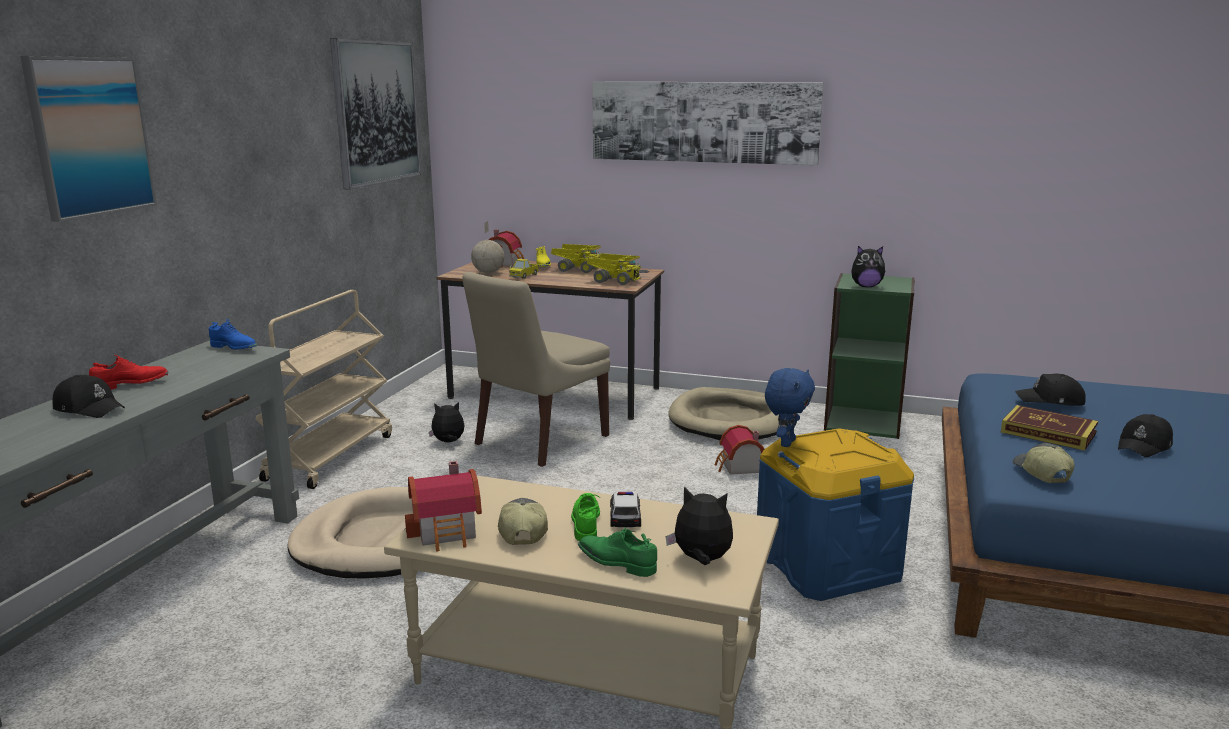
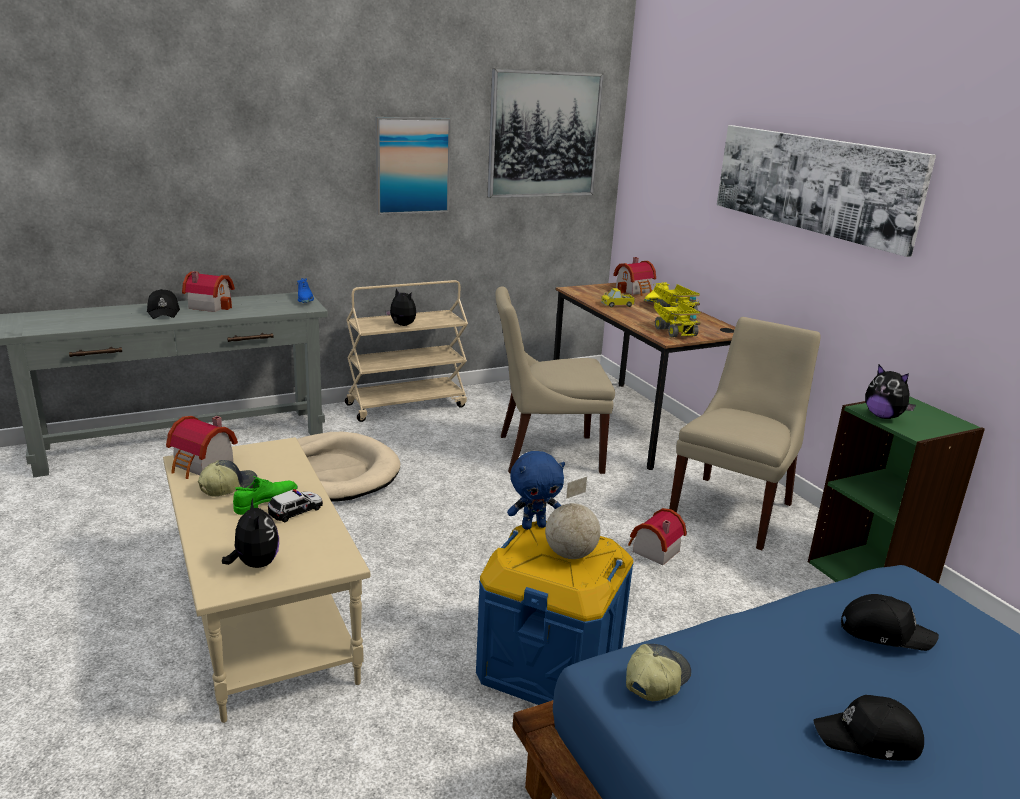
camera: 45 degrees right, 5 degrees up
(90, 136) = (227, 135): picture -> picture (412, 165)
(131, 384) = (210, 305): red shoe -> toy house
(448, 442) = (488, 427): plush toy -> plush toy (401, 325)
(488, 272) = (600, 294): globe -> globe (571, 554)
(616, 563) = (216, 534): green shoe -> none
(730, 420) = (733, 509): beige dog bed -> beige chair
(1048, 432) = (788, 656): book -> none
(1051, 400) = (884, 632): black cap -> black cap turned 135 degrees clockwise

